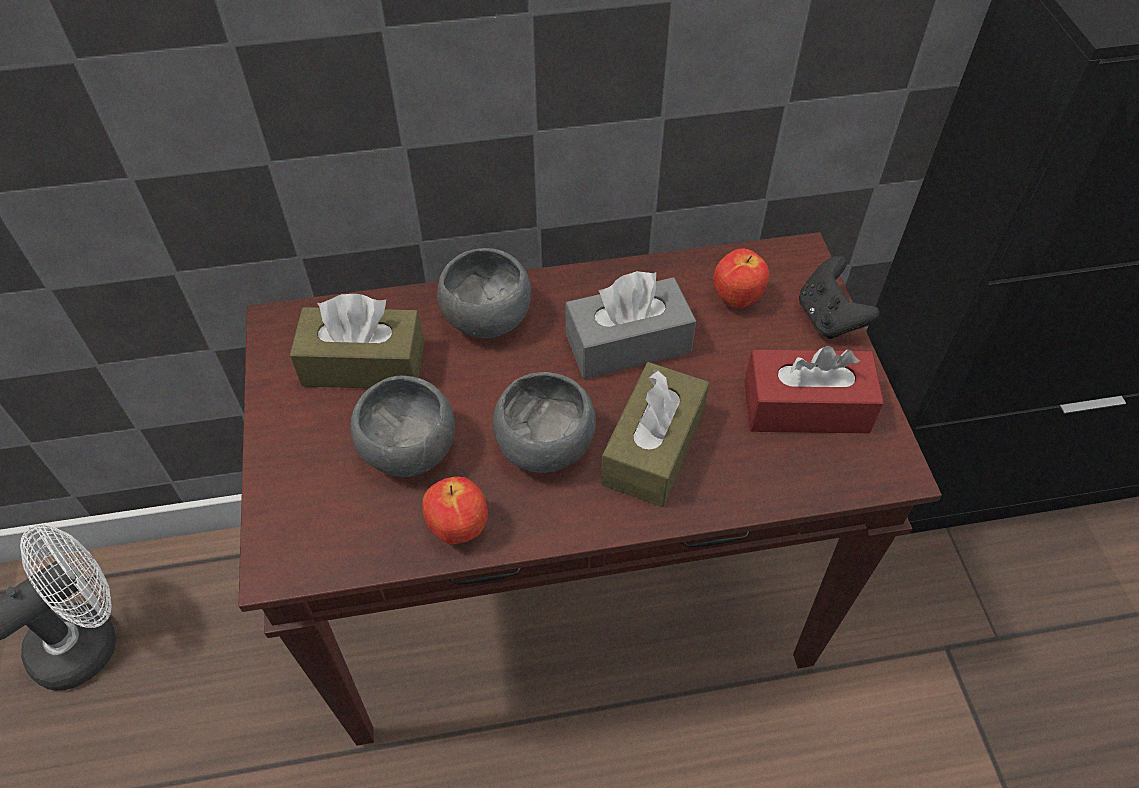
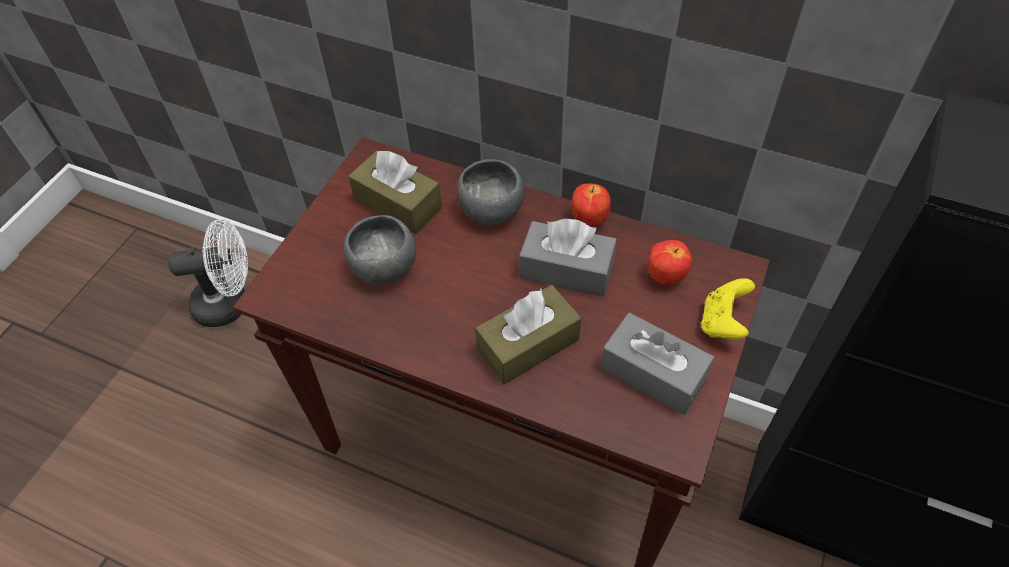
camera: 35 degrees right, 0 degrees up
(457, 528) = (374, 328): apple -> apple (588, 220)
(547, 444) = (465, 307): grey bowl -> none
(806, 407) = (653, 373): red tissue box -> grey tissue box
(829, 318) = (722, 322): black game controller -> yellow game controller

